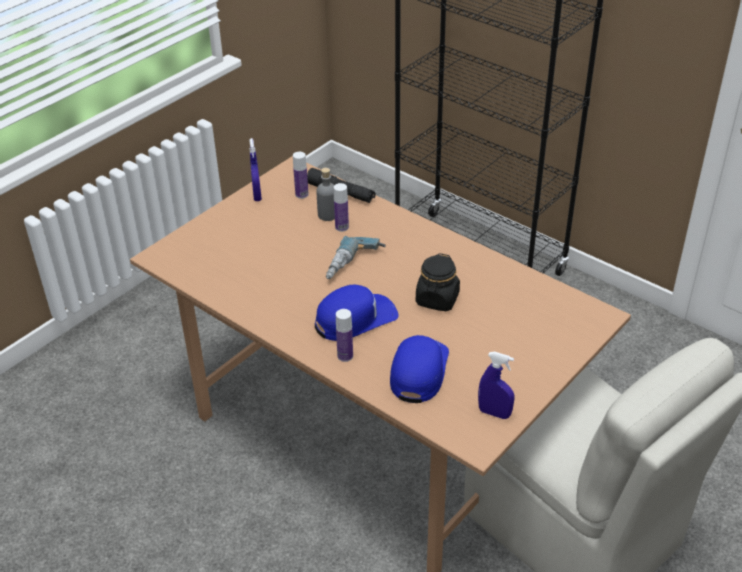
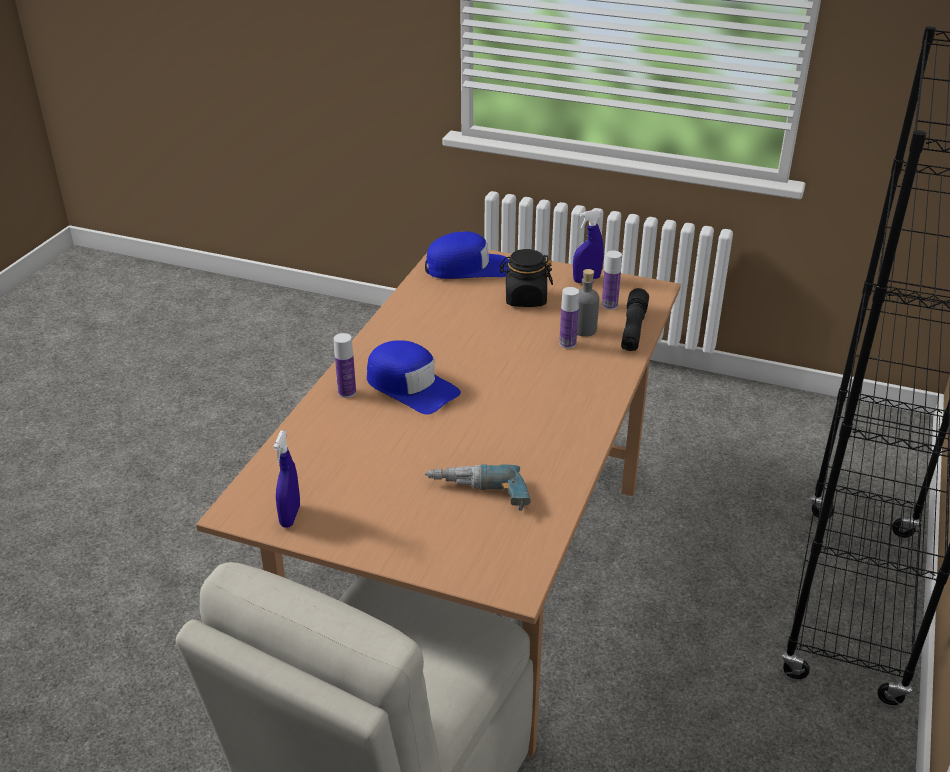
camera: 70 degrees right, 5 degrees down
(354, 265) = (502, 366): power drill -> power drill (477, 497)
(418, 371) = (342, 446): blue cap -> blue cap (468, 268)
(437, 299) = (474, 437): black jar -> black jar (525, 299)

